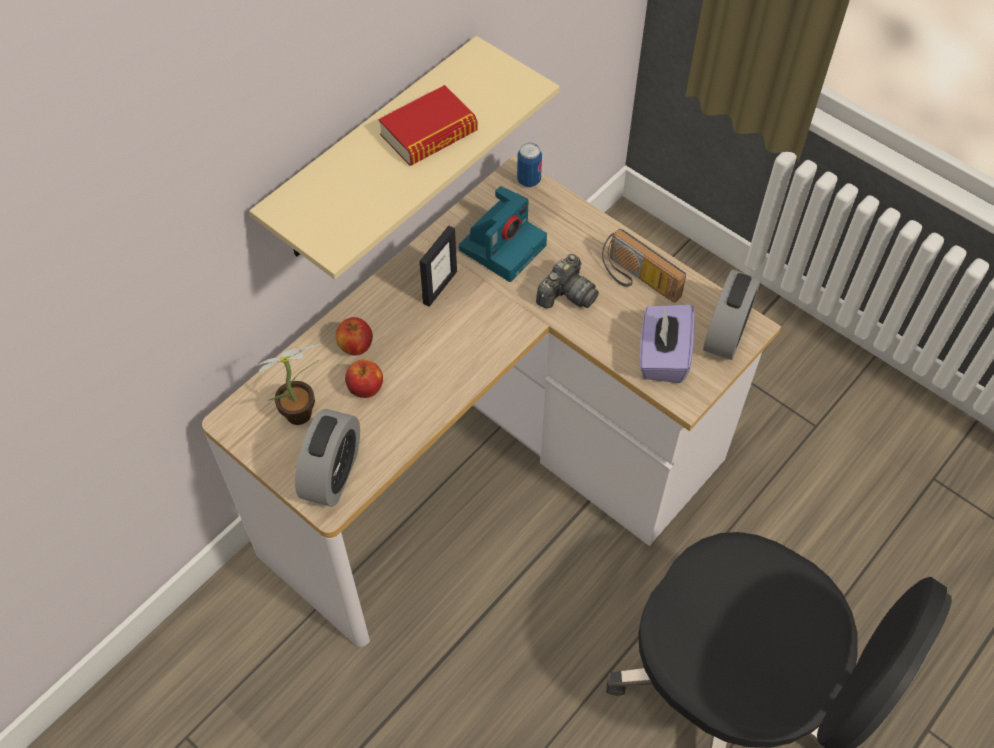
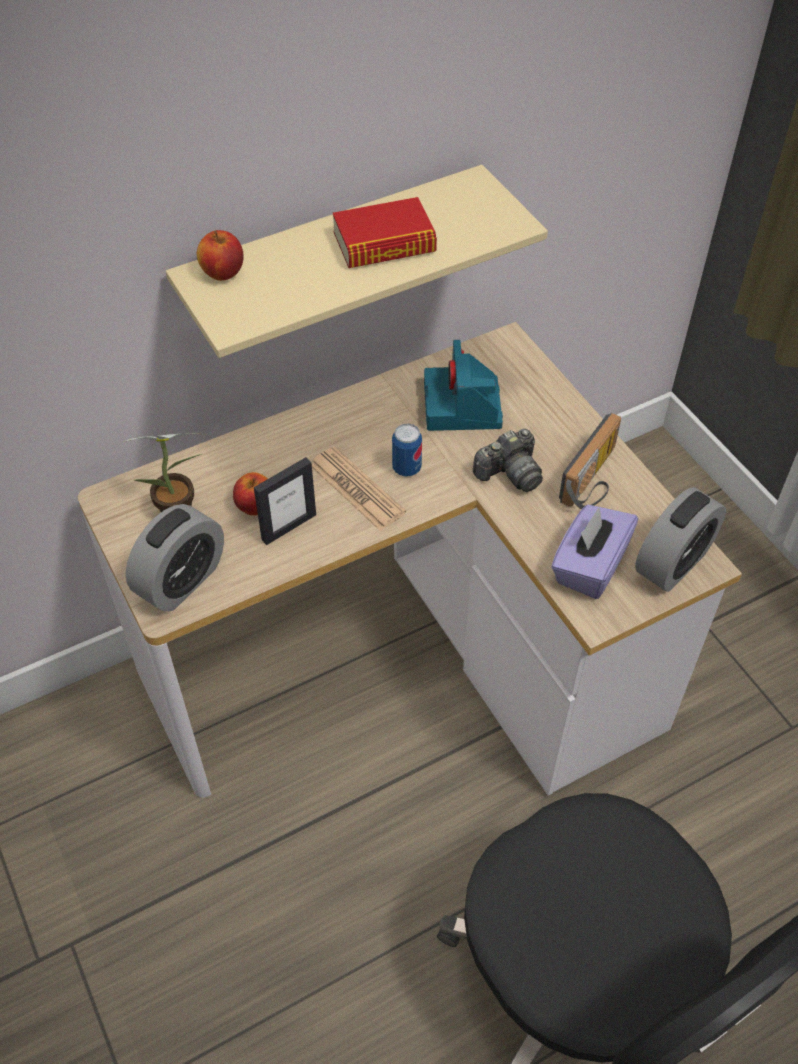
camera: 20 degrees right, 5 degrees down
(356, 347) = (265, 463): apple -> apple (222, 273)
(439, 287) = (378, 429): picture frame -> picture frame (288, 527)
(445, 346) = (356, 489): none -> newspaper
(503, 246) = (463, 407): camera -> camera turned 120 degrees clockwise
(528, 180) = (520, 350): can -> can (406, 468)
(637, 280) = (594, 480): radio -> radio turned 120 degrees counterclockwise

